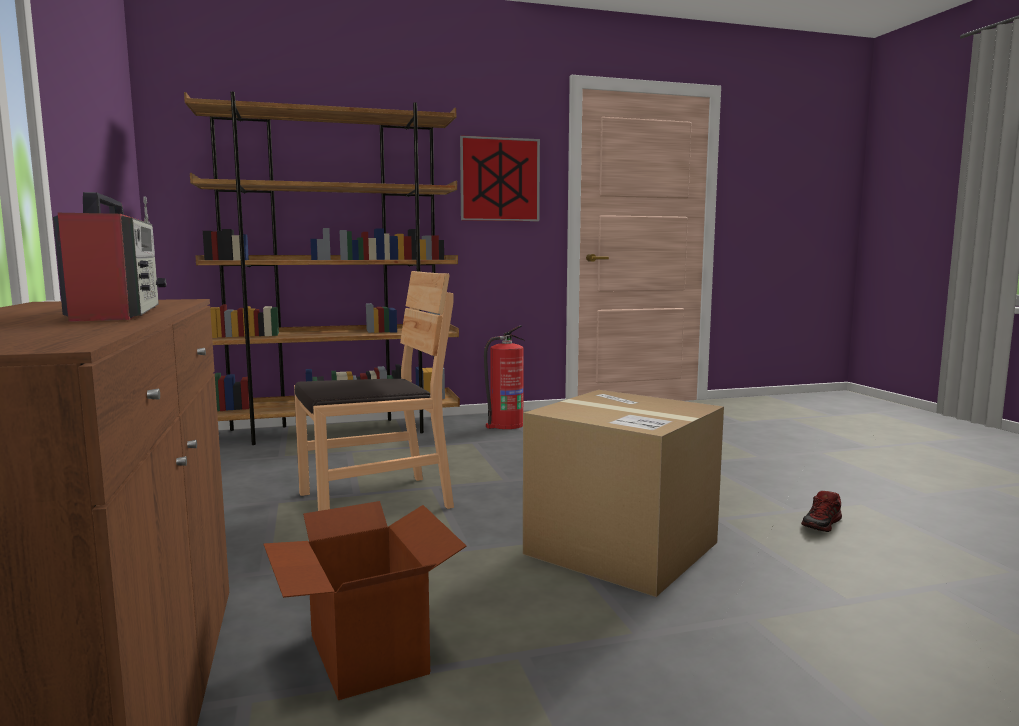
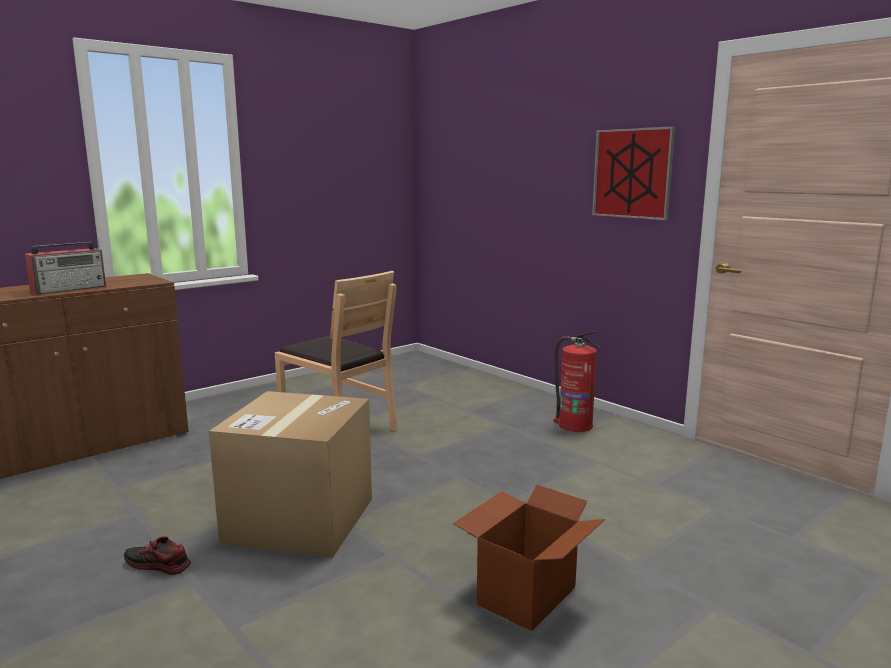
camera: 65 degrees right, 5 degrees up
(340, 430) = (480, 382): brown bookcase -> none
(366, 654) = (135, 477): cardboard box -> cardboard box (525, 595)
(822, 524) = (415, 612): shoe -> shoe (157, 565)

